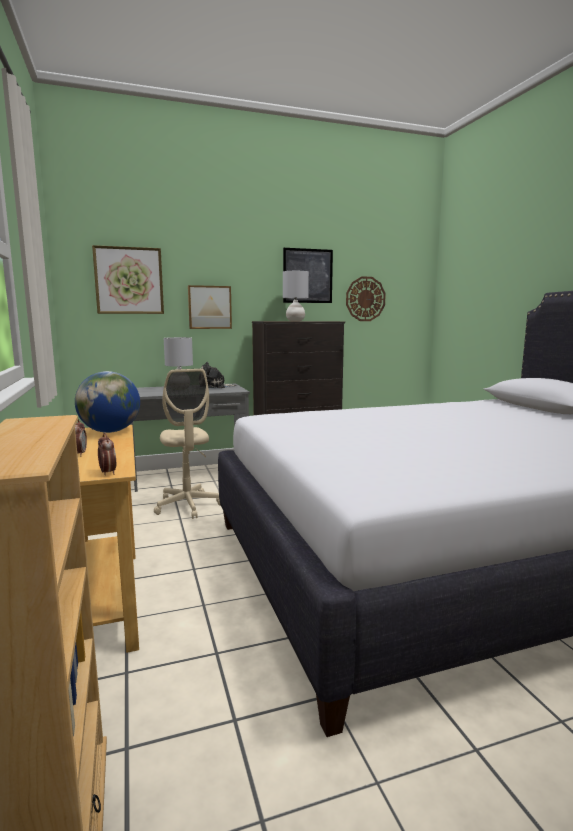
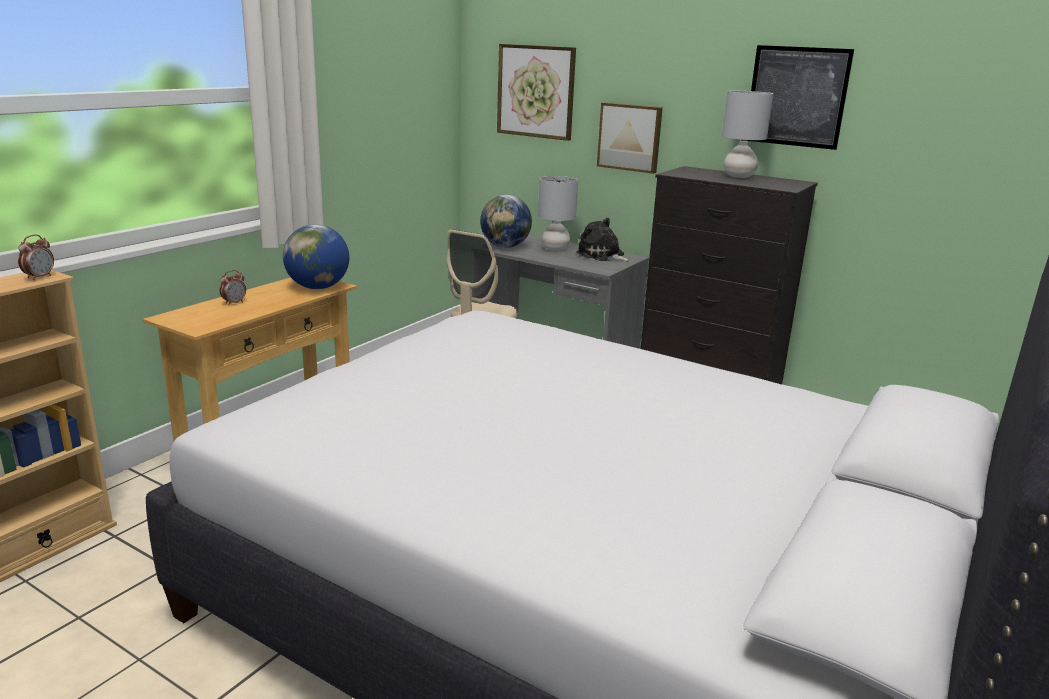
camera: 50 degrees right, 10 degrees up
(107, 473) = (193, 327): alarm clock -> alarm clock (39, 277)
(148, 393) = (505, 247): none -> globe
(365, 299) = (914, 148): wall clock -> none

